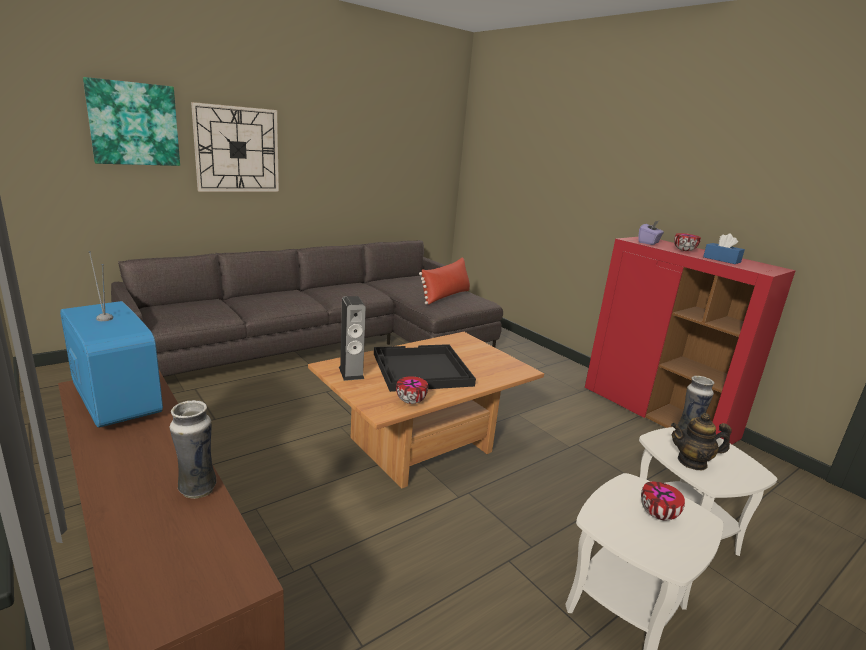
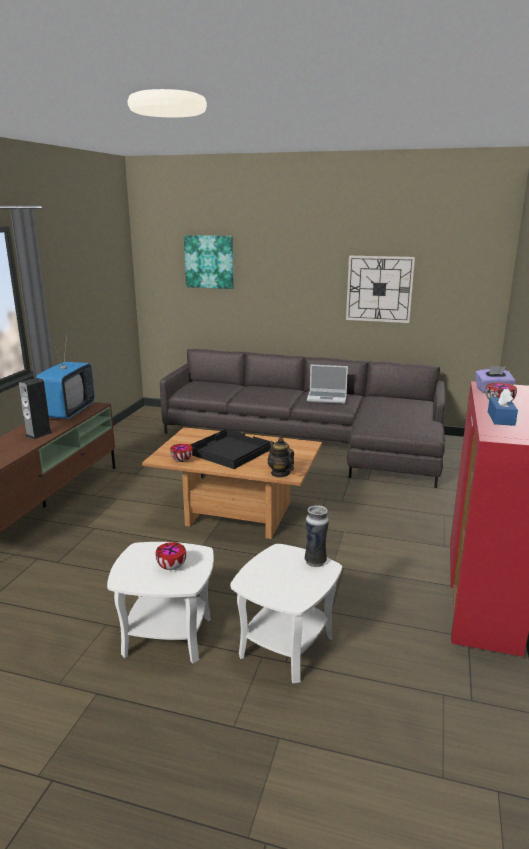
camera: 55 degrees right, 0 degrees up
(197, 489) = (24, 447): vase -> none
(237, 149) = (273, 277): wall clock -> wall clock (379, 289)
(351, 290) = (327, 398): none -> laptop
(351, 373) = (190, 438): speaker -> speaker (38, 434)
(446, 296) = (399, 420): red pillow -> none
(692, 462) = (267, 570): teapot -> teapot (280, 473)

